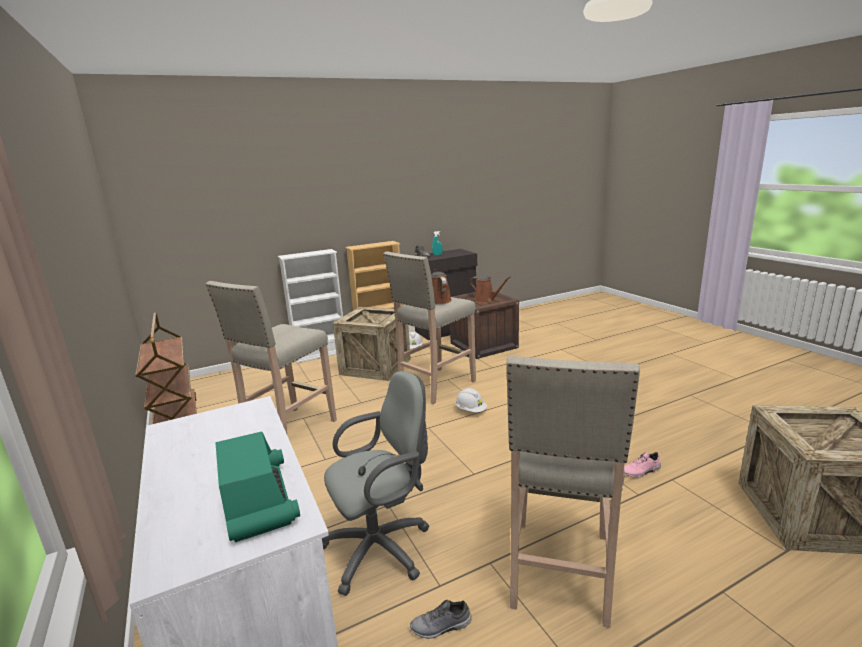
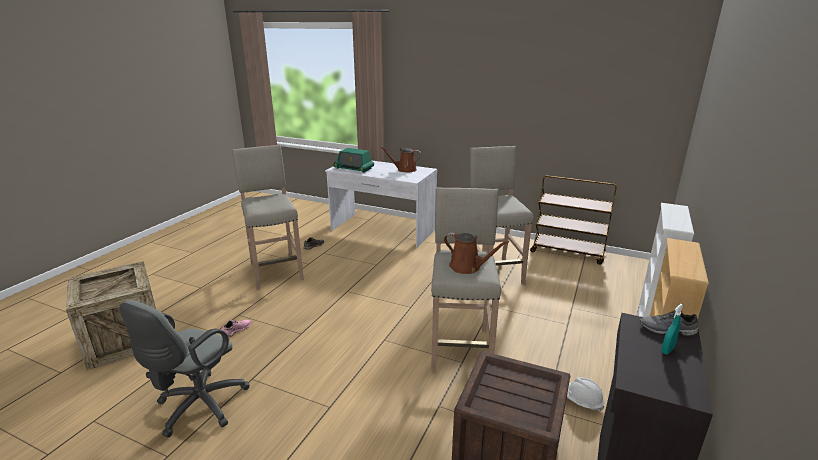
camera: 140 degrees right, 5 degrees up
(375, 366) = (558, 349): crate -> none
(382, 547) = (359, 253): grey office chair -> grey office chair (198, 408)
(470, 410) = (396, 333): white hard hat -> none
(486, 300) = (513, 398): brown watering can -> brown watering can (404, 170)

